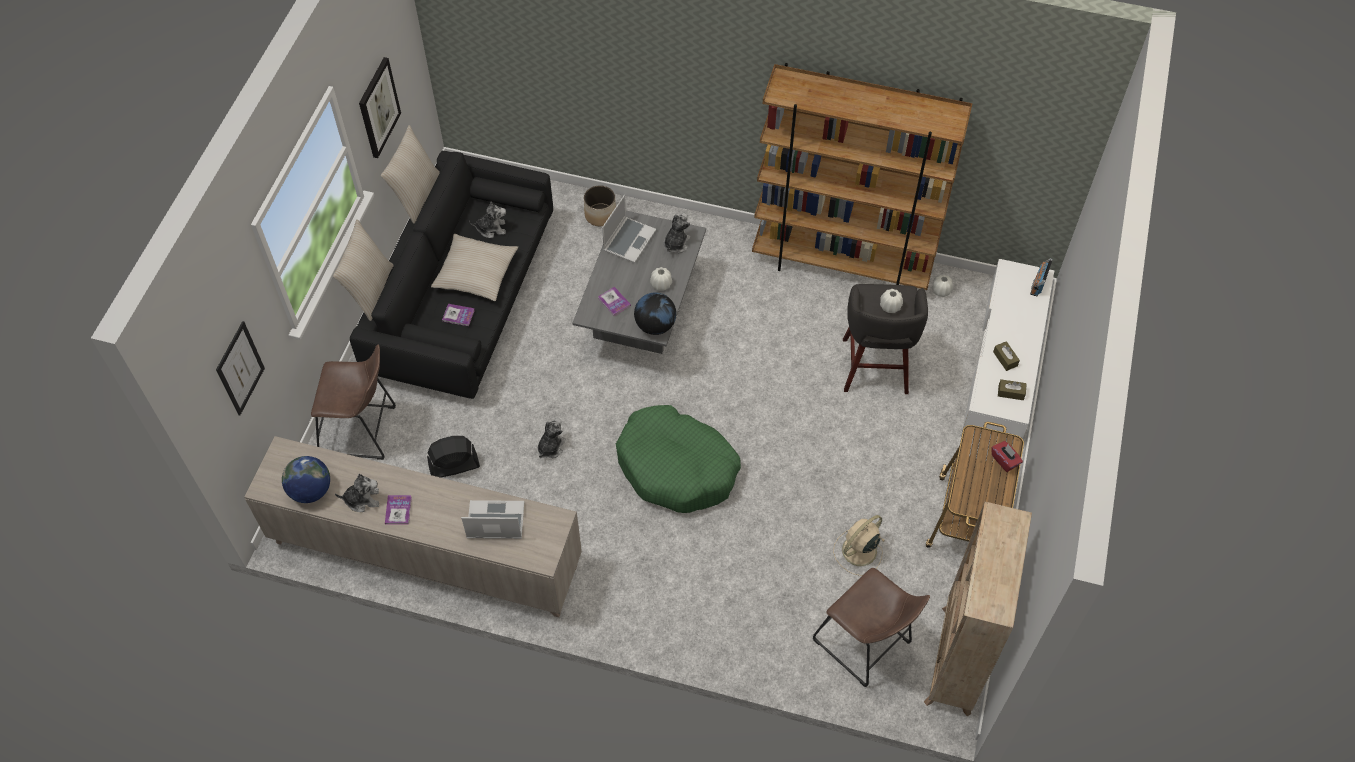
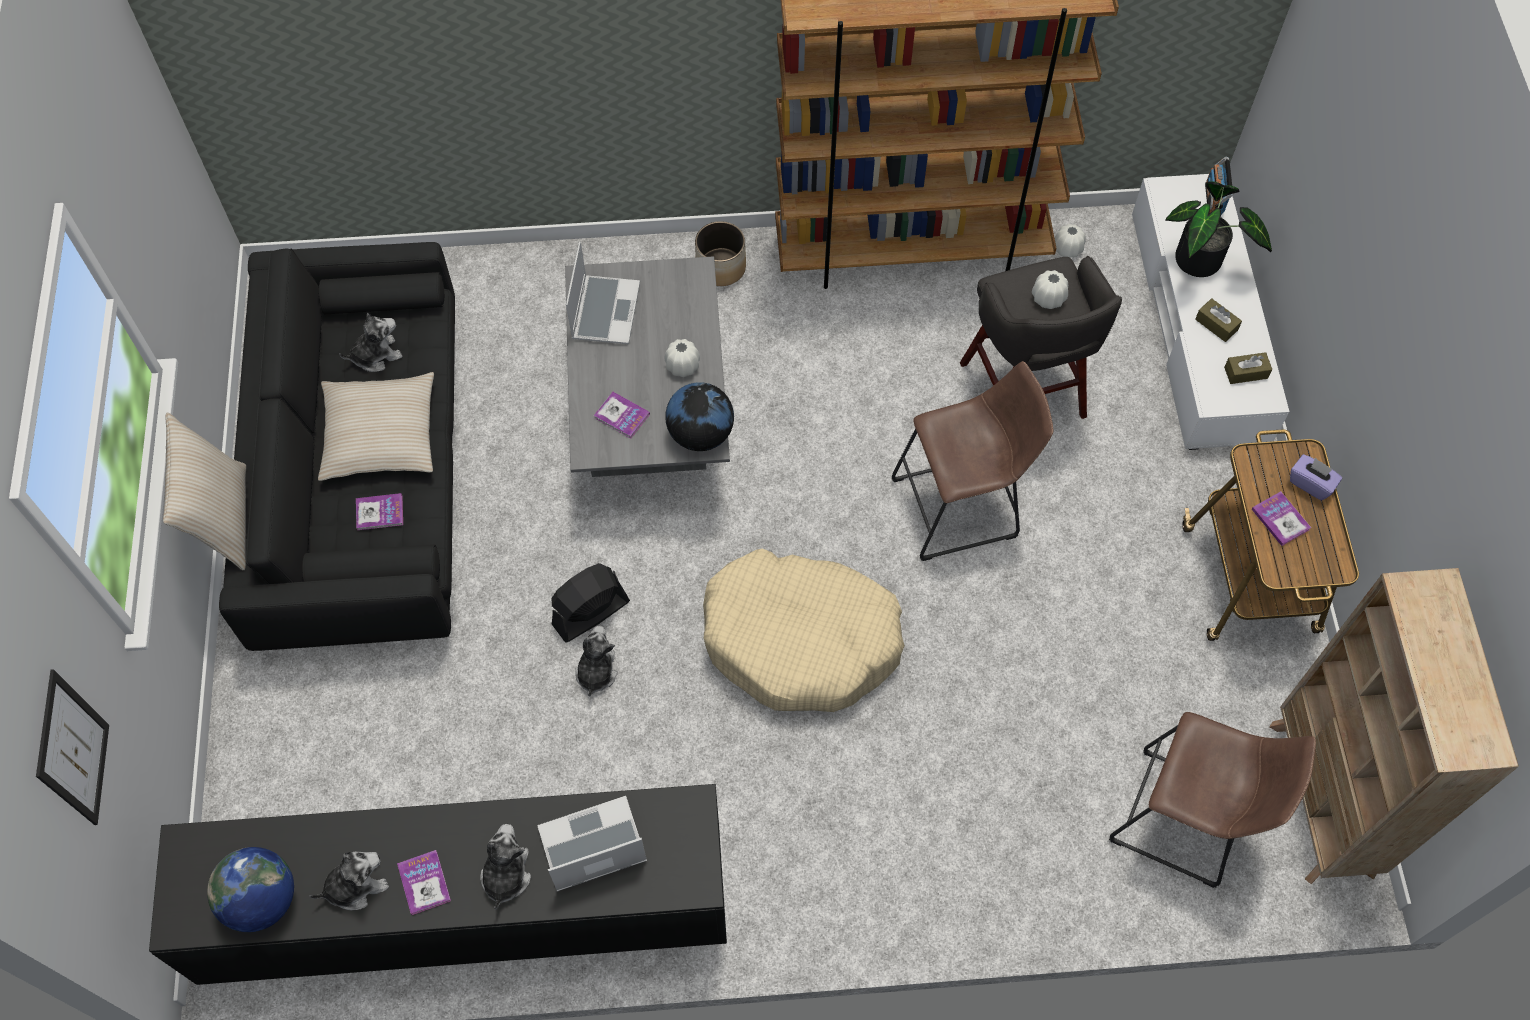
camera: 20 degrees left, 5 degrees up
(363, 431) = (287, 745): brown stool -> brown stool (962, 507)
(378, 107) = (138, 214): picture -> none
(416, 195) = (238, 338): beige pillow -> none
(426, 555) = (470, 915): beige cabinet -> black cabinet
(454, 466) = (456, 754): black fan -> black fan (590, 613)
(600, 215) = (526, 280): planter -> planter (721, 267)
(676, 243) = (678, 294): plush toy -> plush toy (505, 874)
(677, 467) = (800, 640): green dog bed -> beige dog bed
(858, 551) = (1116, 681): beige fan -> none
(976, 475) = (1280, 519): none -> book
(1004, 460) = (1311, 483): red tissue box -> purple tissue box
(1013, 320) = (1202, 263): none -> potted plant

